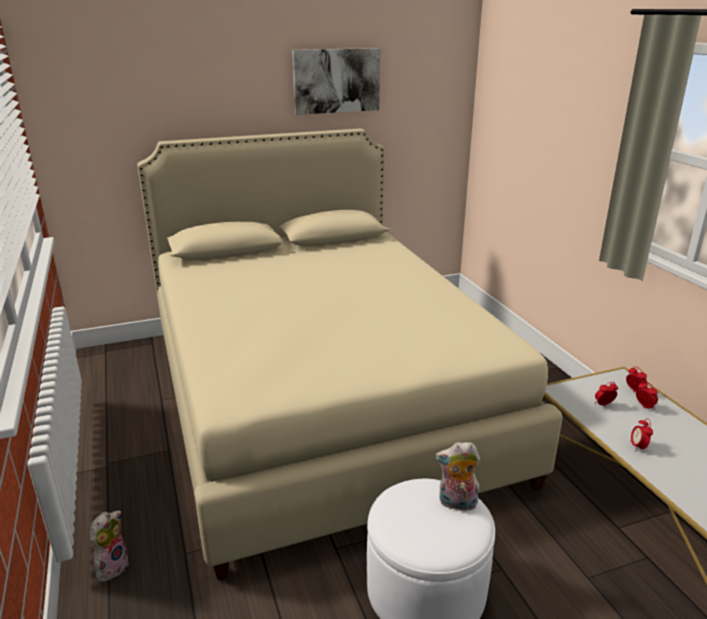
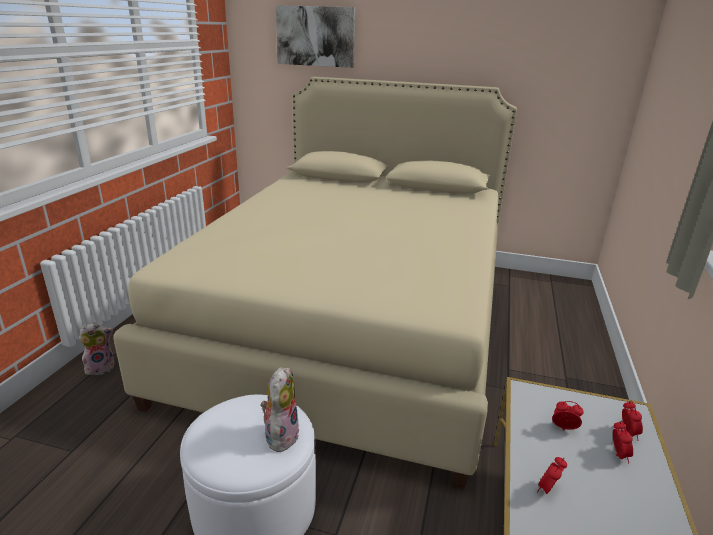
camera: 35 degrees right, 0 degrees up
(336, 80) = (482, 37): picture -> picture (315, 36)
(456, 504) = (280, 435): plush toy -> plush toy turned 60 degrees clockwise

